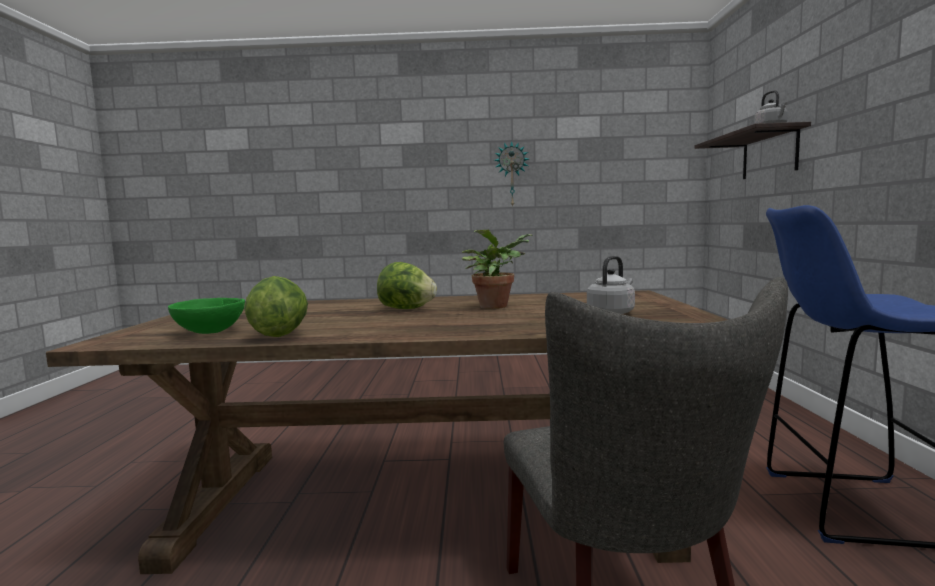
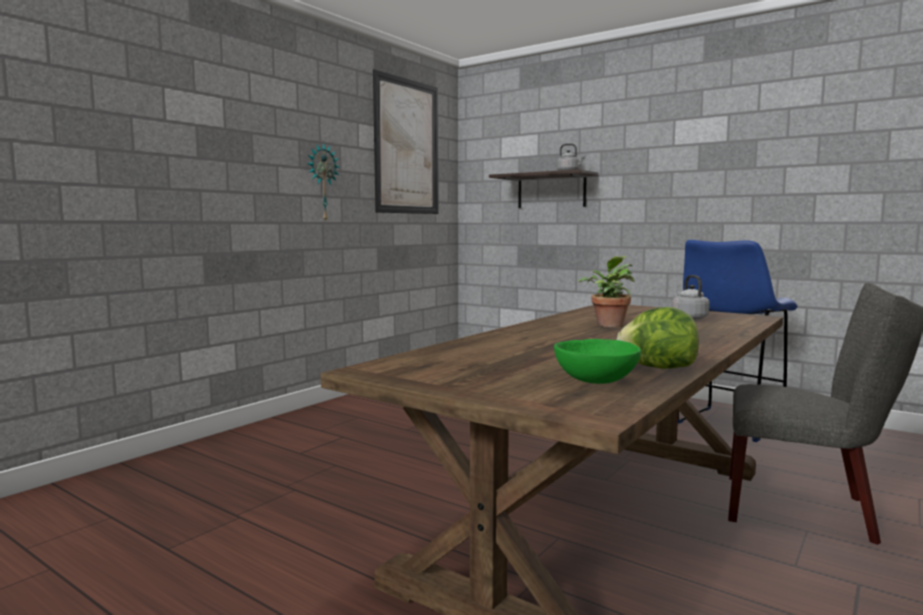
camera: 55 degrees left, 0 degrees up
(406, 309) = (574, 336): lettuce -> none
(621, 129) = (407, 147): none -> picture

